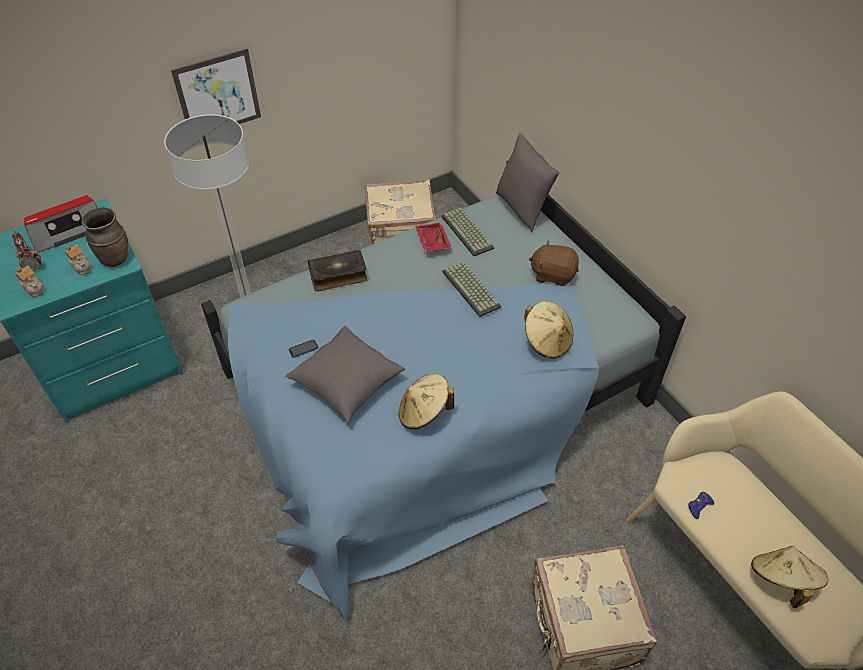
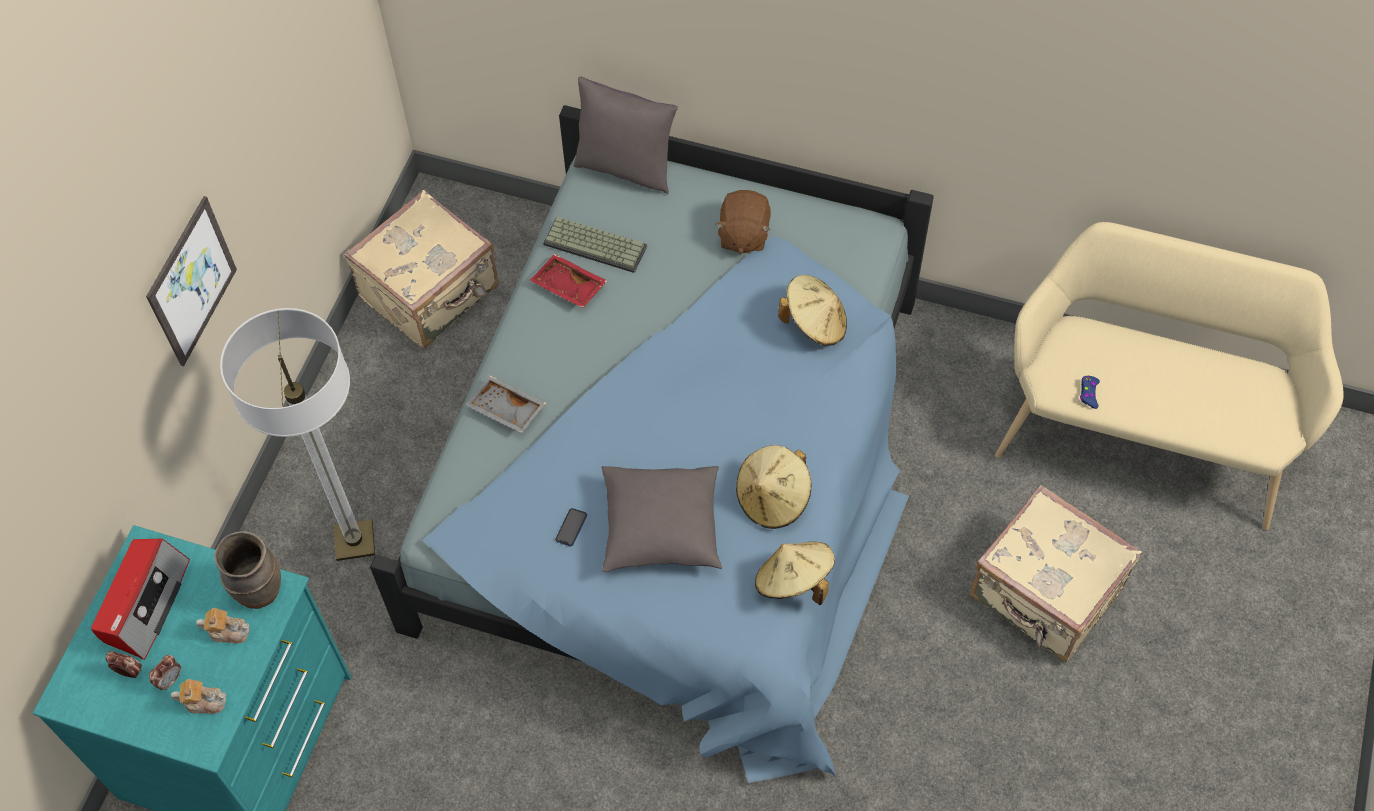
camera: 40 degrees left, 10 degrees up
(338, 275) = (506, 410): book -> grey tray
(472, 289) = (678, 317): keyboard -> none
(553, 275) = (743, 235): brown plush toy -> brown plush toy turned 60 degrees counterclockwise
(781, 580) = (1207, 412): beige hat -> beige hat (793, 582)

